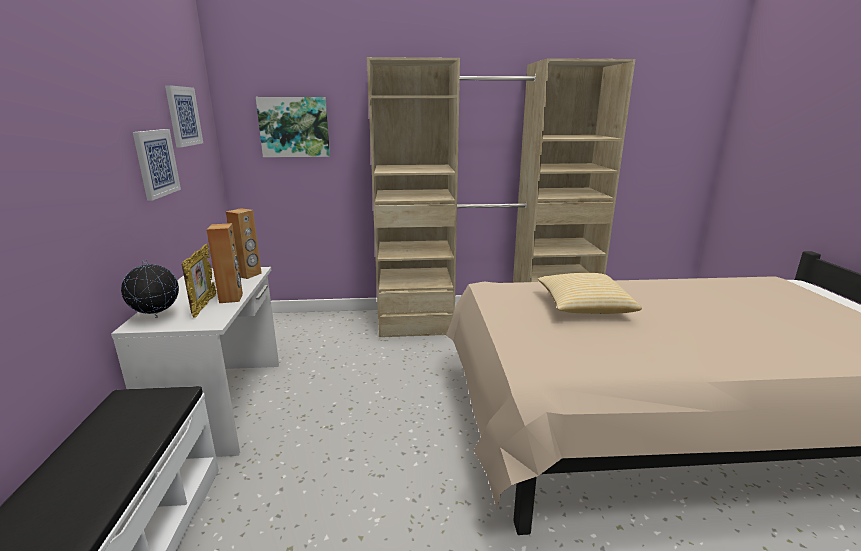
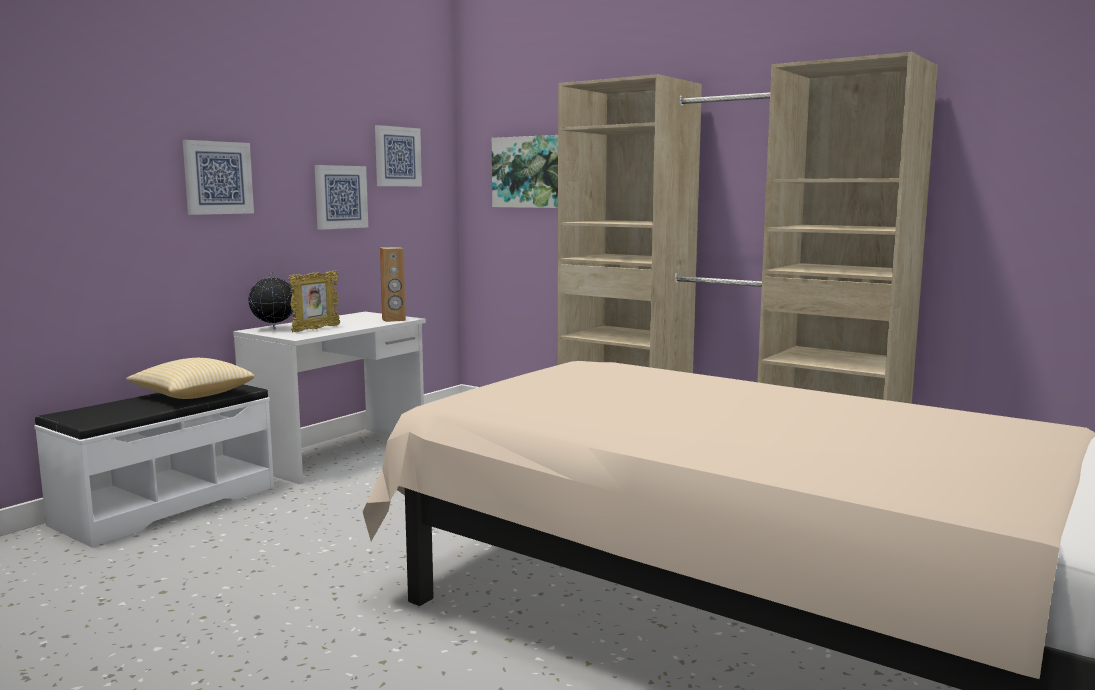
camera: 40 degrees right, 10 degrees down
(55, 160) = (218, 178): none -> picture
(231, 298) = (344, 328): brown speaker -> none
(583, 307) = (637, 388): pillow -> pillow (192, 395)

